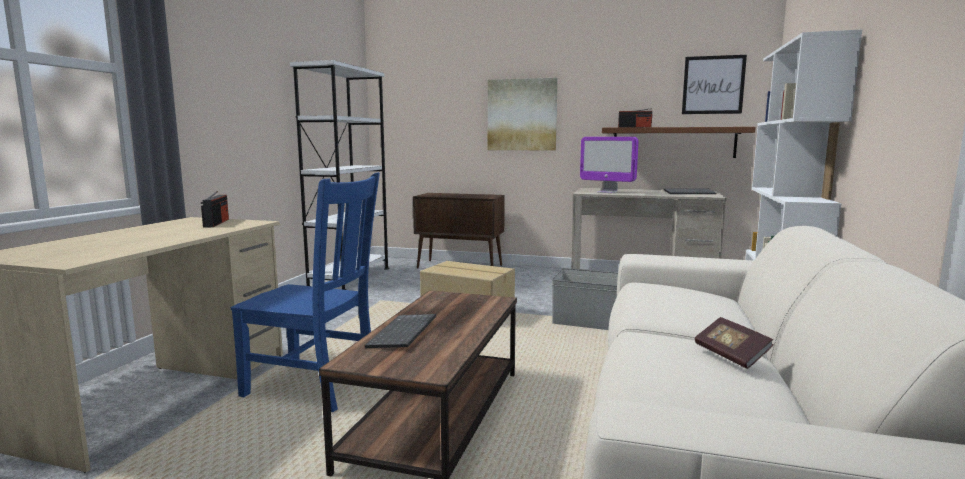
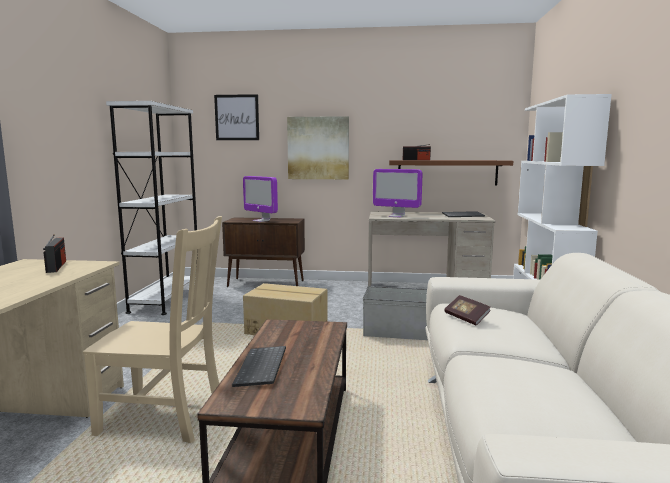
camera: 10 degrees left, 0 degrees up
(315, 386) = (166, 417): blue chair -> beige chair
(455, 196) = (261, 220): none -> monitor
(713, 85) = (478, 125): picture -> picture (237, 117)
(731, 355) = (552, 373): book -> book (466, 318)

